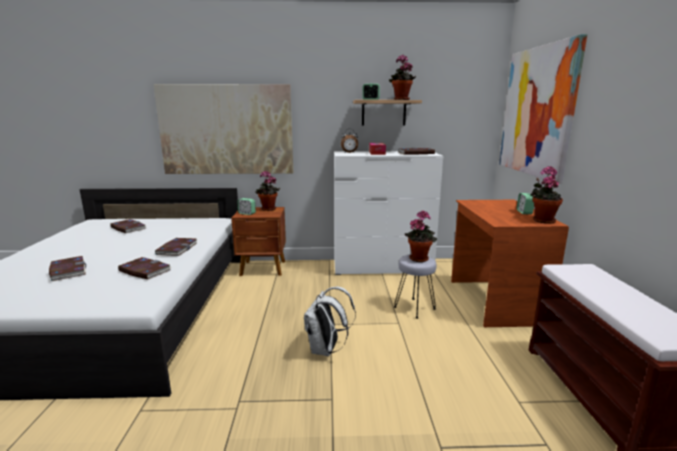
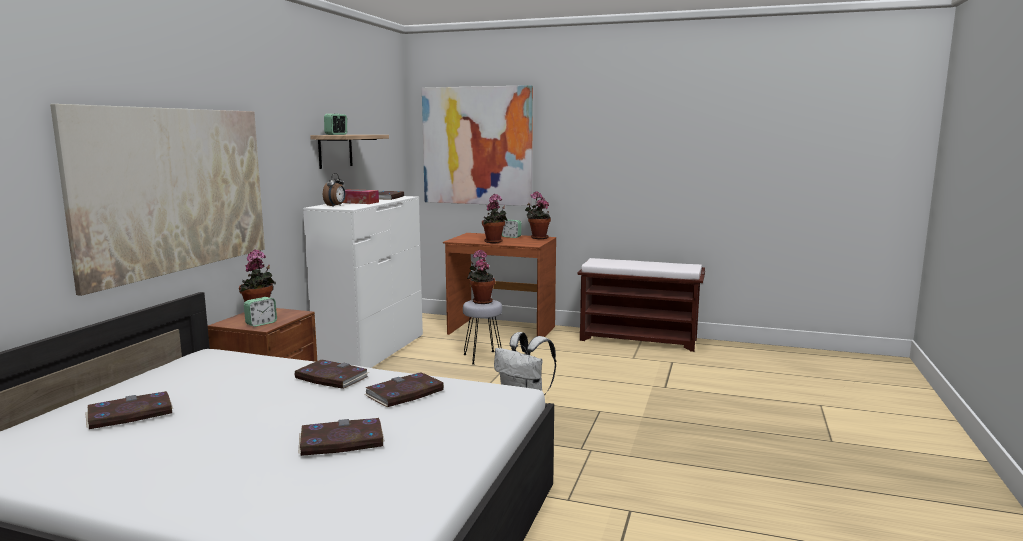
camera: 70 degrees left, 5 degrees down
(401, 100) = (359, 134): potted plant -> potted plant (494, 242)

